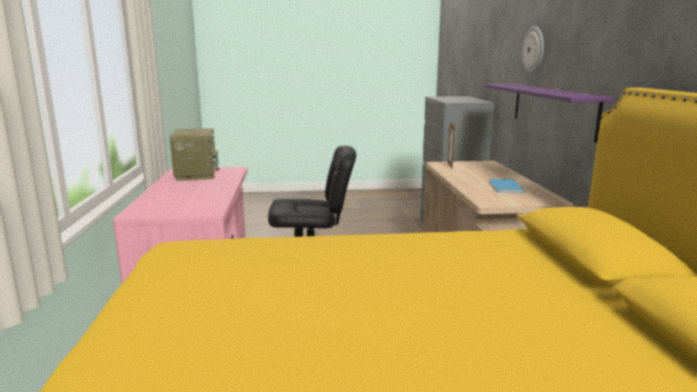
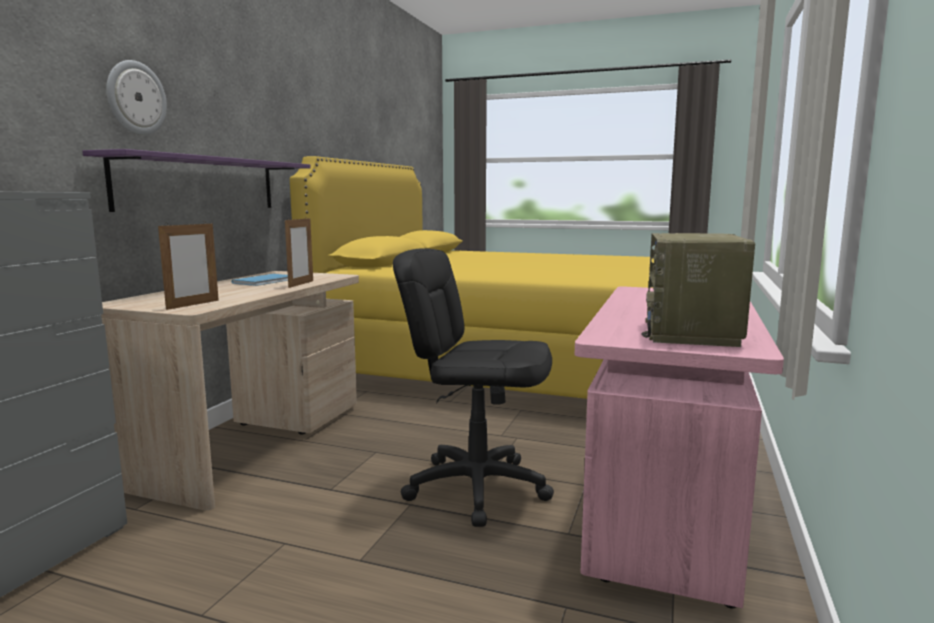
camera: 155 degrees left, 5 degrees down
(468, 186) = (301, 284): none -> picture frame

